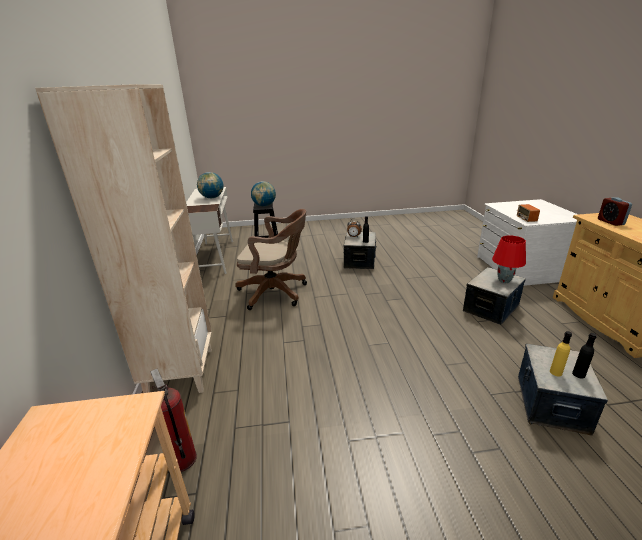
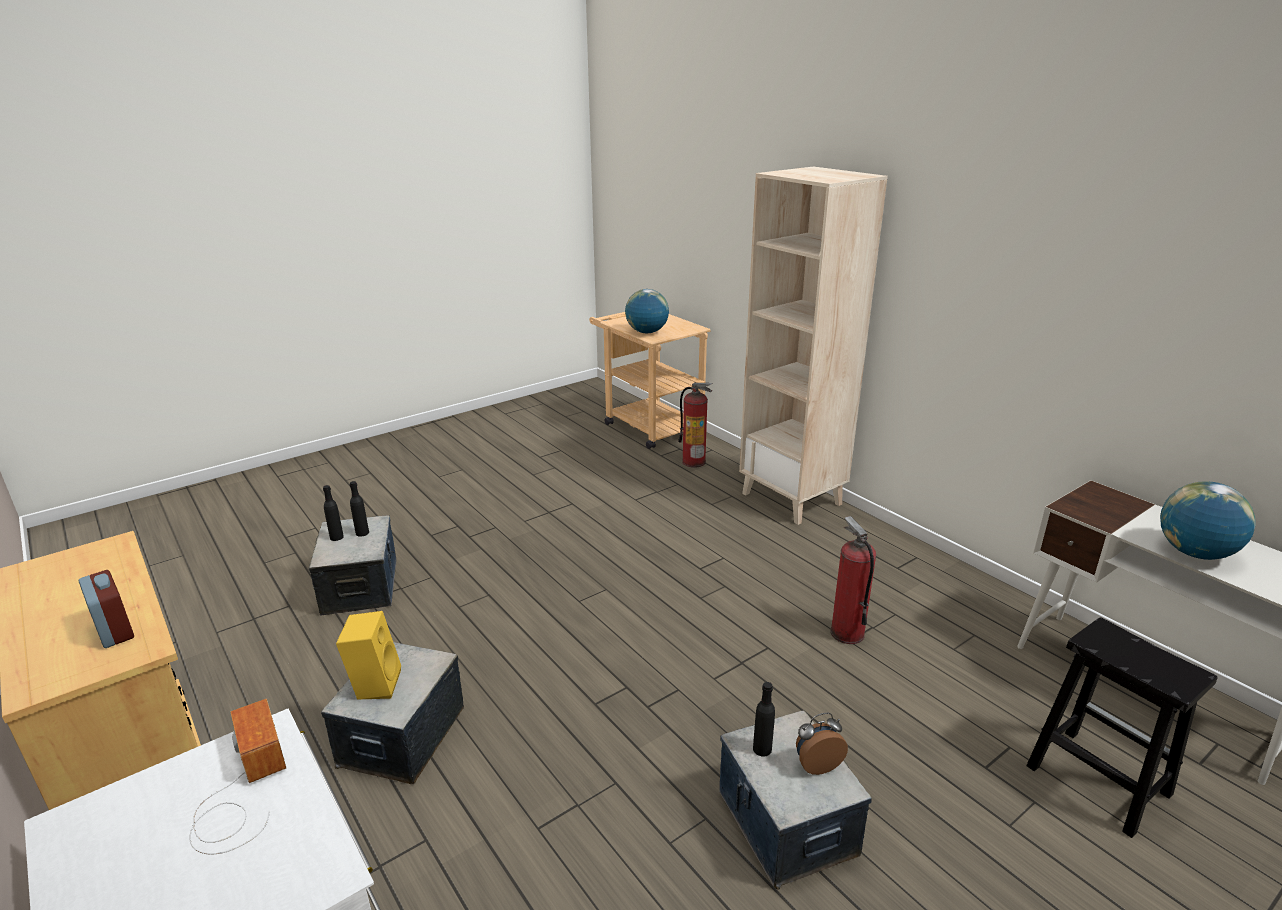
camera: 150 degrees right, 0 degrees up
(264, 205) = (1122, 650): globe -> globe (647, 332)
(276, 293) = (846, 633): brown office chair -> fire extinguisher
(504, 281) = (374, 684): red table lamp -> yellow speaker
(555, 372) = (362, 533): yellow bottle -> black bottle

